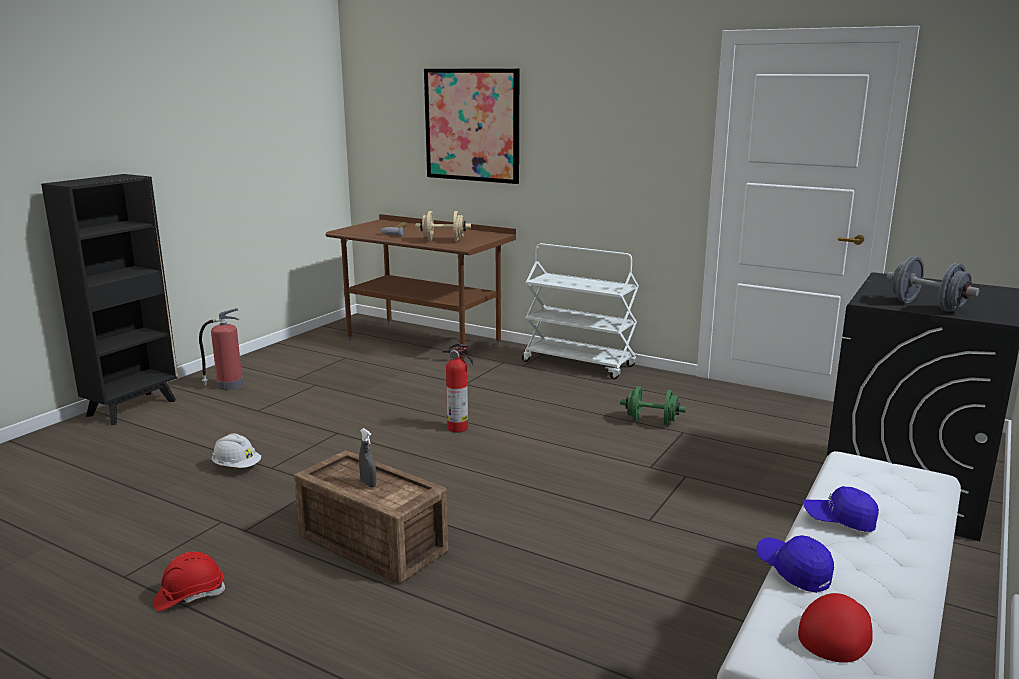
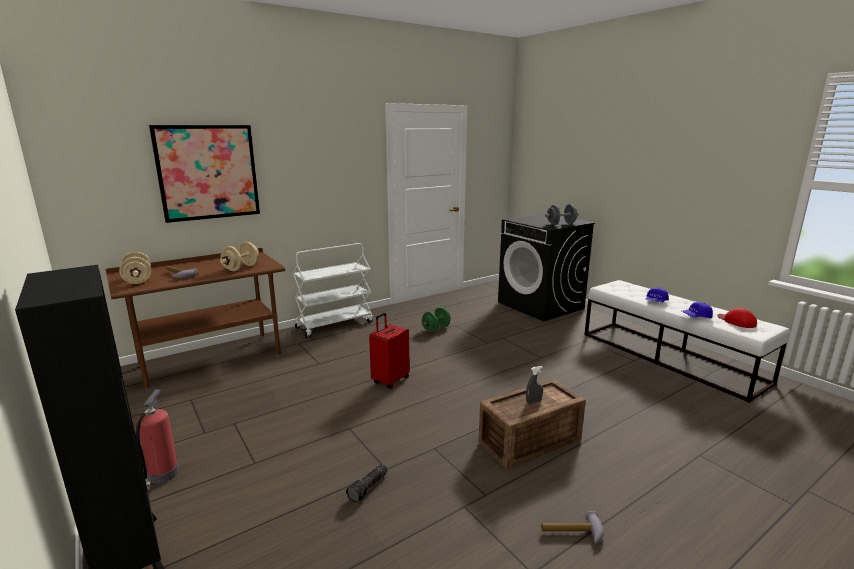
camera: 65 degrees left, 0 degrees up
(189, 596) = (572, 533): red hard hat -> hammer
(237, 467) = (368, 488): white hard hat -> flashlight
(369, 228) = (138, 280): none -> beige dumbbell
(459, 428) = (390, 380): fire extinguisher -> red suitcase

